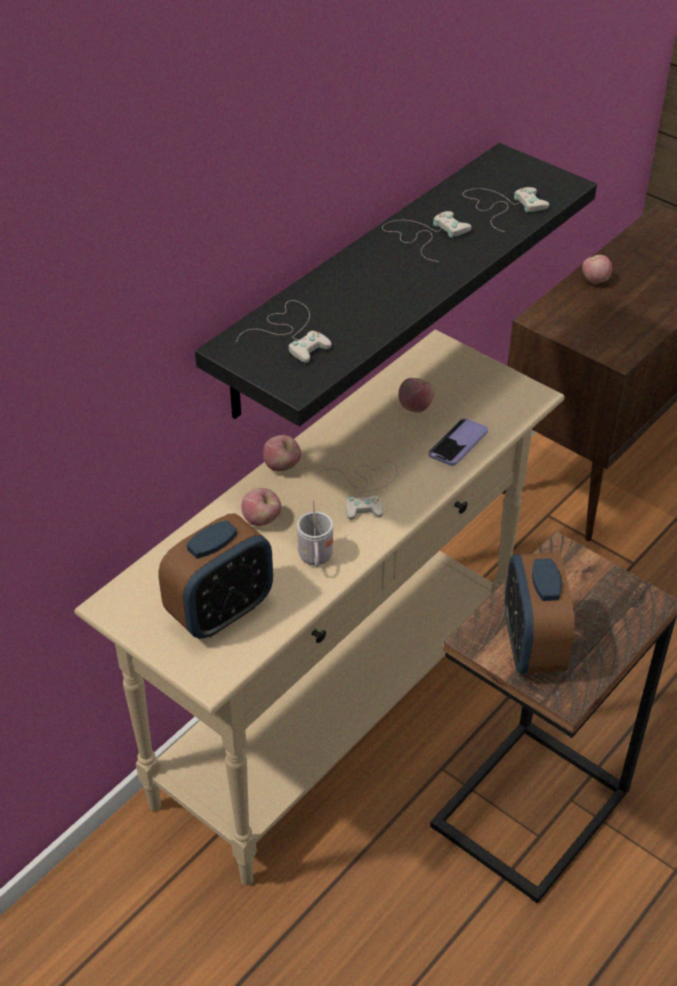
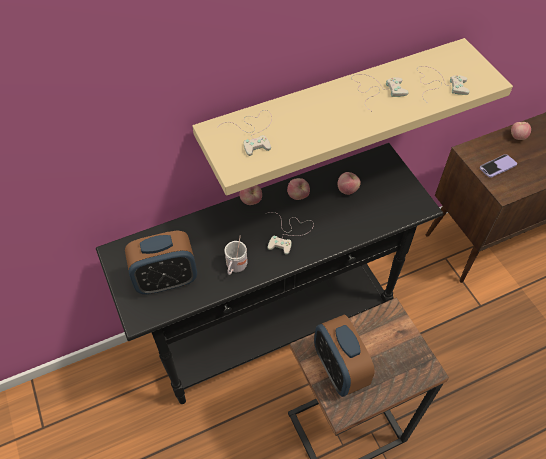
camera: 25 degrees right, 10 degrees up
(262, 520) = (221, 231): apple -> apple (298, 196)
(337, 712) = (273, 328): beige console table -> black console table
(360, 281) = (333, 105): black shelf -> beige shelf
(458, 444) = (359, 223): phone -> phone (497, 166)
(532, 646) = (339, 369): alarm clock -> alarm clock turned 45 degrees counterclockwise

